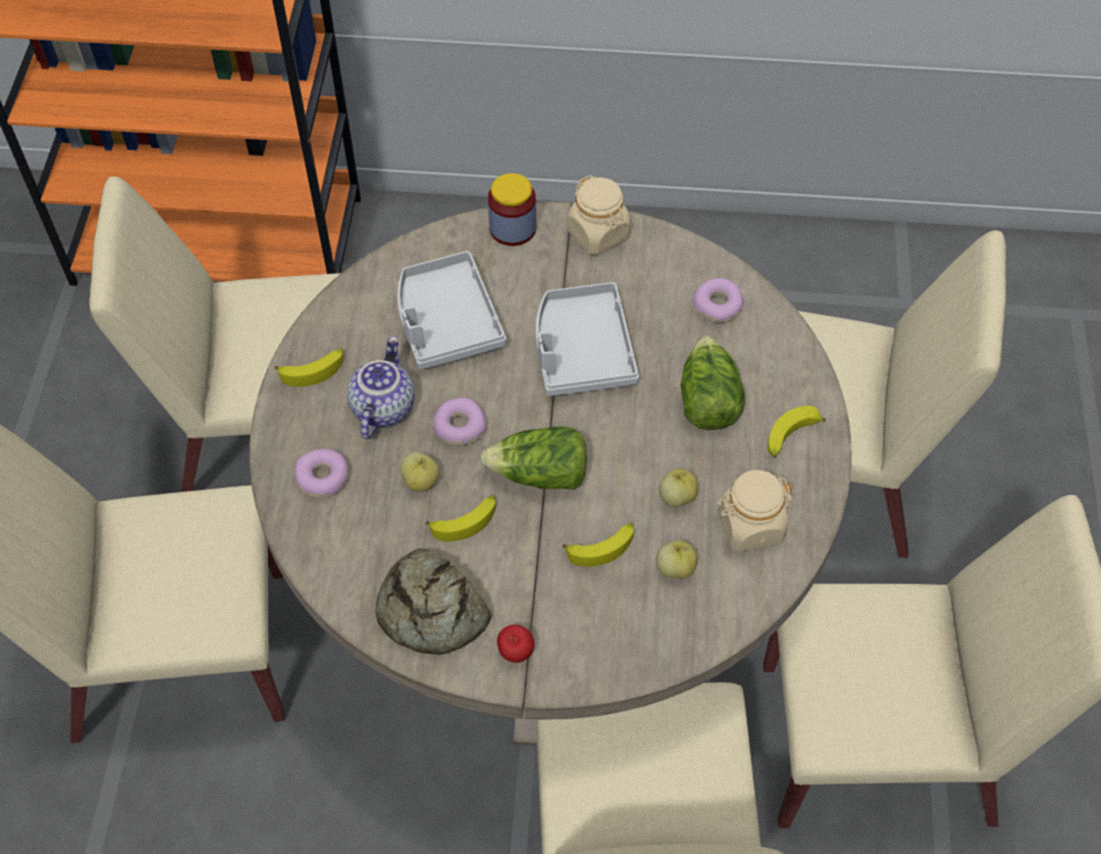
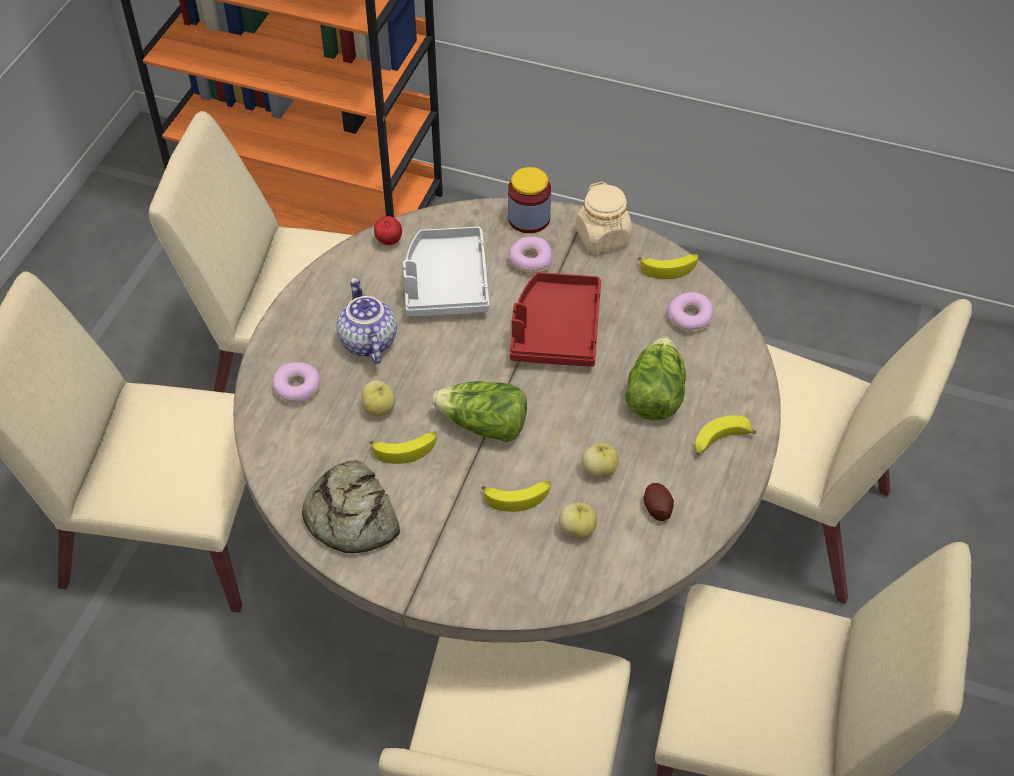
camera: 15 degrees right, 5 degrees down
(313, 370) = (319, 300): banana -> banana (669, 268)
(381, 407) = (366, 341): teapot -> teapot turned 45 degrees counterclockwise
(459, 427) = (427, 371): donut -> donut (530, 261)
(515, 653) = (412, 567): apple -> apple (388, 242)
(581, 350) = (555, 330): grey tray -> red tray
(750, 525) = (657, 508): beige jar -> potato

